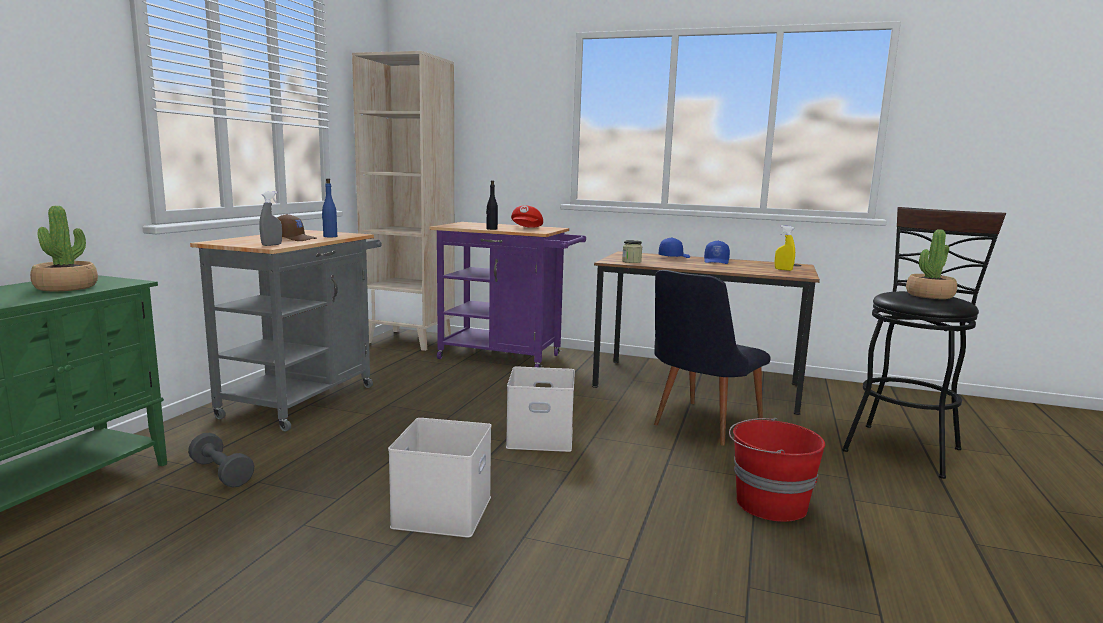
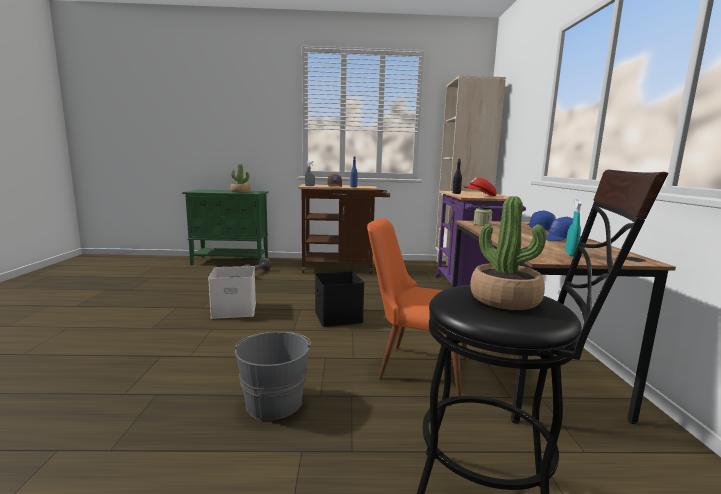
camera: 70 degrees right, 0 degrees up
(305, 398) = (343, 268): grey cart -> brown cart
(542, 436) = (339, 317): white storage box -> black storage box
(700, 425) = (414, 366): black chair -> orange chair
(769, 504) = (274, 401): red bucket -> grey bucket
(783, 269) = (570, 254): yellow spray bottle -> turquoise spray bottle

